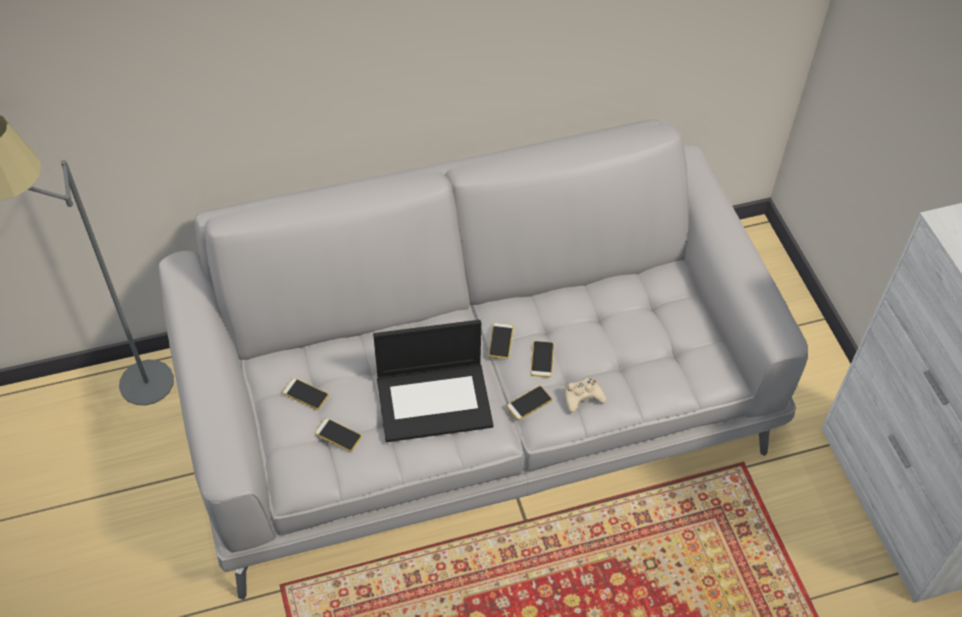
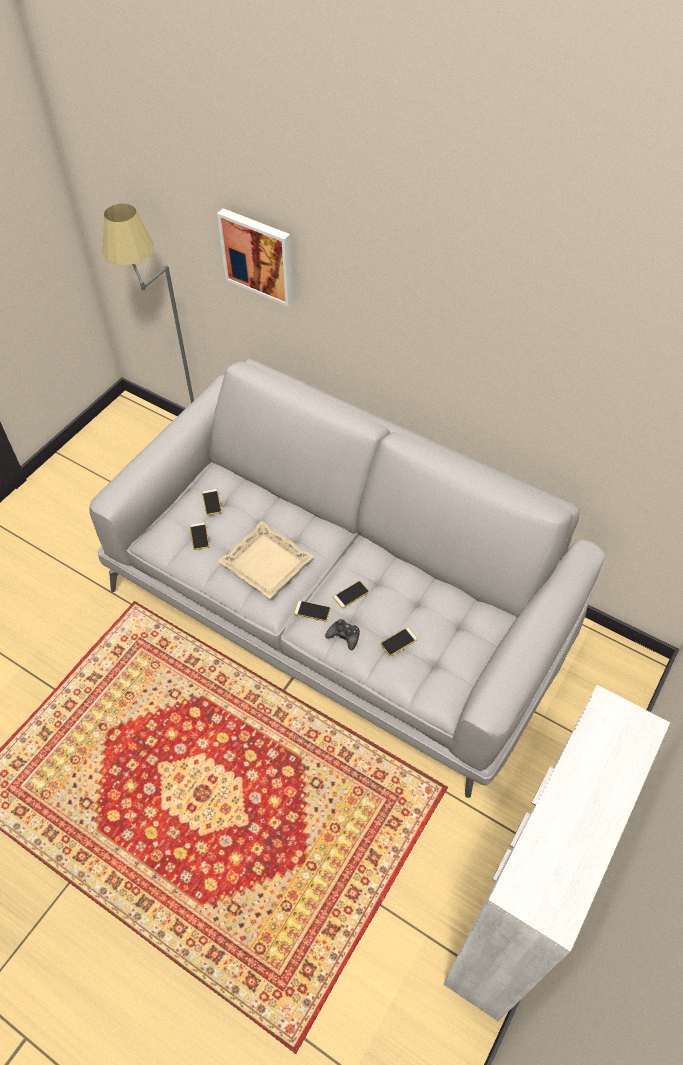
camera: 50 degrees right, 0 degrees up
(189, 73) = (259, 255): none -> picture
(435, 400) = (266, 563): laptop -> beige tray
(500, 341) = (343, 564): phone -> phone (399, 641)
(582, 398) = (344, 636): beige game controller -> black game controller

